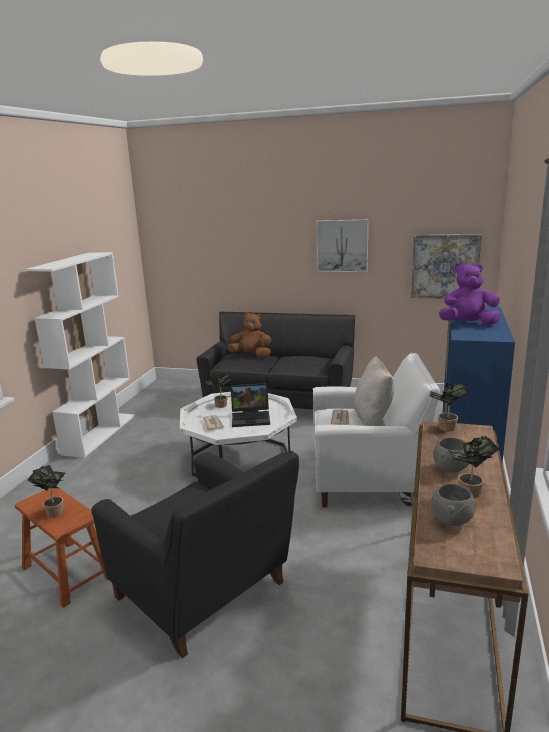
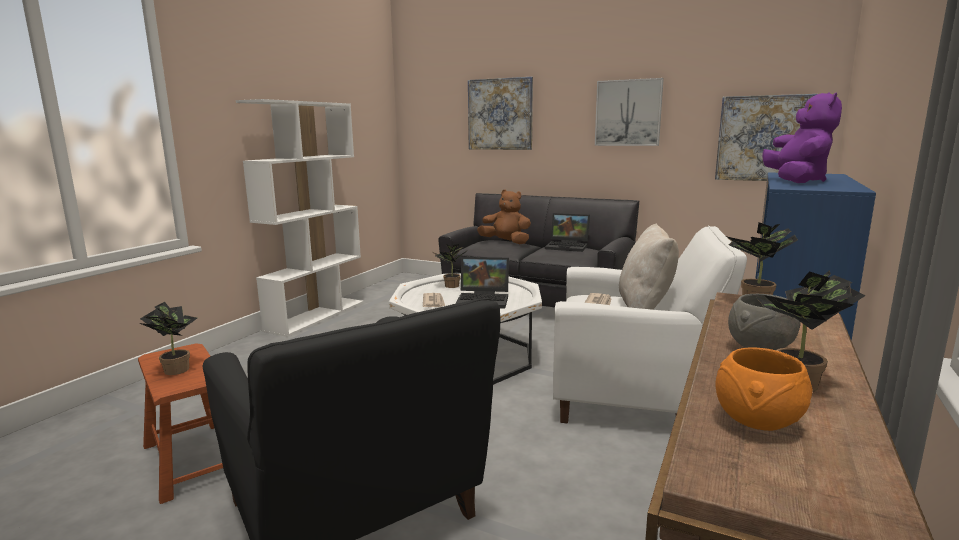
camera: 10 degrees right, 5 degrees down
(235, 245) = (500, 114): none -> picture
(303, 357) = (568, 246): none -> laptop
(452, 521) = (759, 423): grey bowl -> orange bowl
(468, 324) = (796, 181): purple plush toy -> purple plush toy turned 90 degrees clockwise

